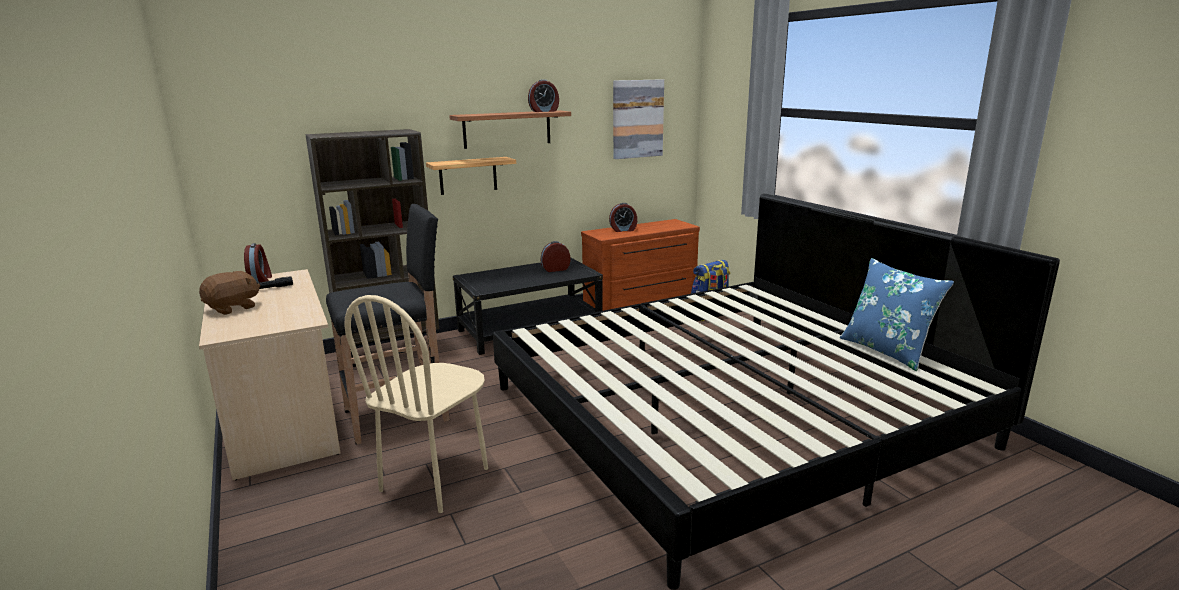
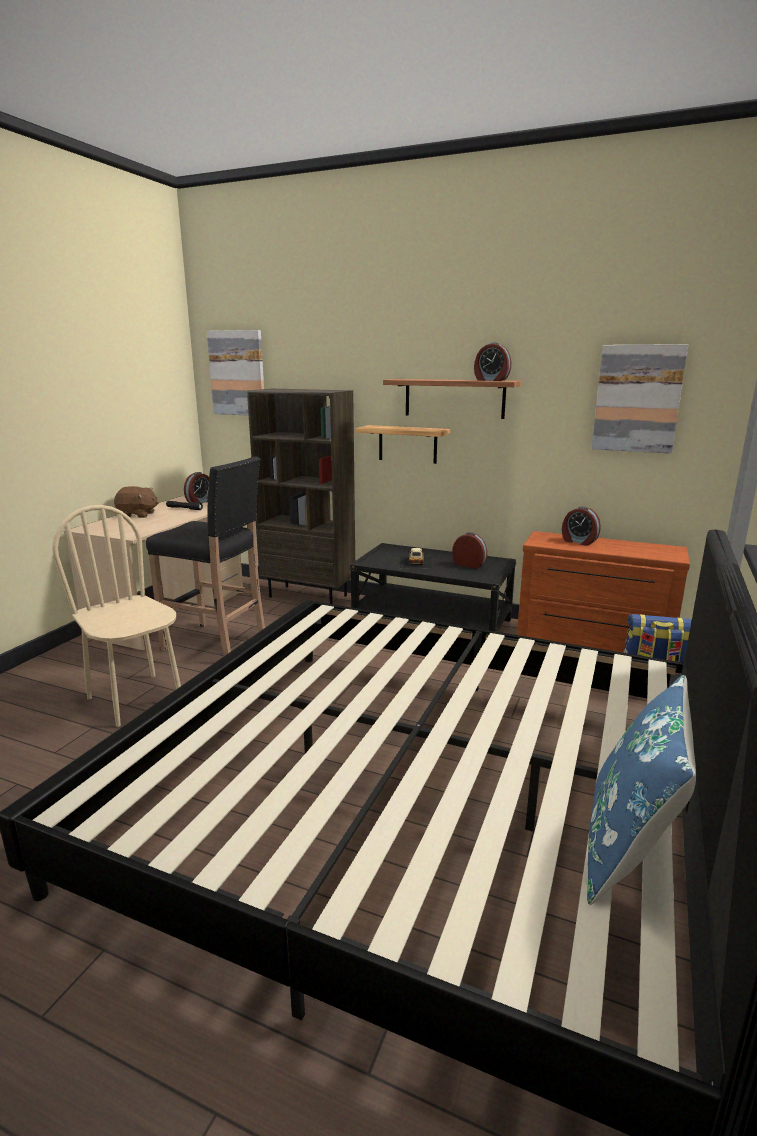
camera: 50 degrees right, 0 degrees up
(248, 119) = (237, 373): none -> picture
(435, 480) = (136, 699): beige chair -> beige chair turned 60 degrees clockwise
(517, 279) = (415, 562): none -> toy car

